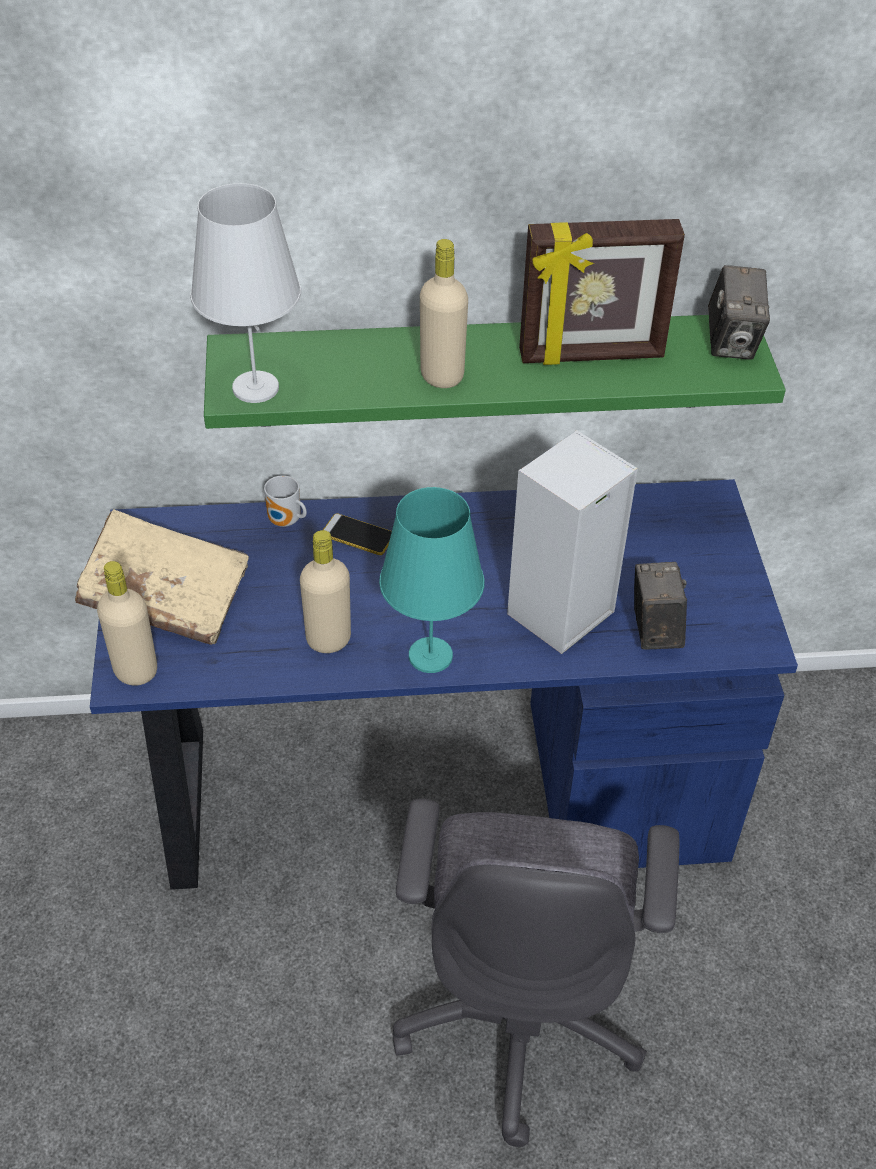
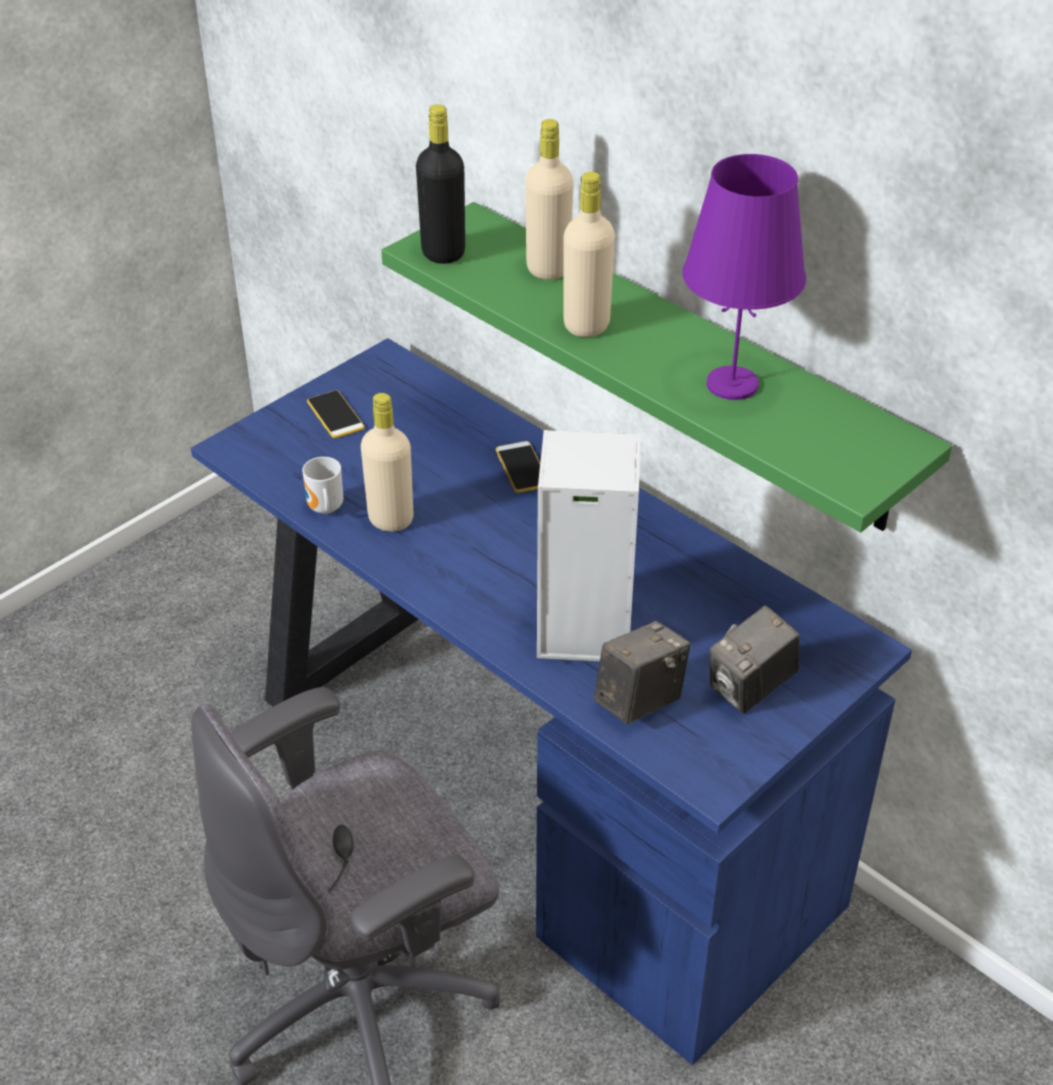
camera: 50 degrees right, 5 degrees down
(136, 671) = (247, 447): beige bottle -> beige bottle (548, 268)
(166, 596) = (335, 415): beige book -> phone
(256, 387) = (443, 253): white table lamp -> black bottle
(286, 522) = (486, 424): mug -> mug (324, 509)
(430, 656) = (440, 583): turquoise table lamp -> none
(591, 356) = (732, 384): picture frame -> purple table lamp
(732, 342) = (881, 452): camera -> camera (750, 688)

